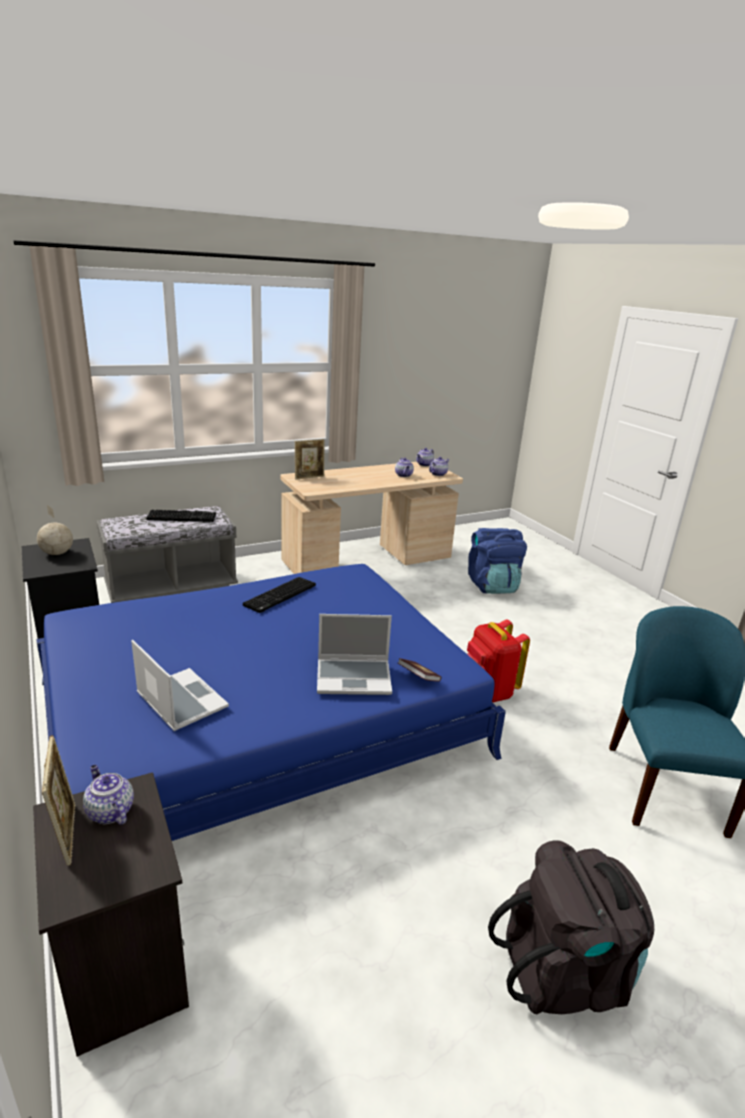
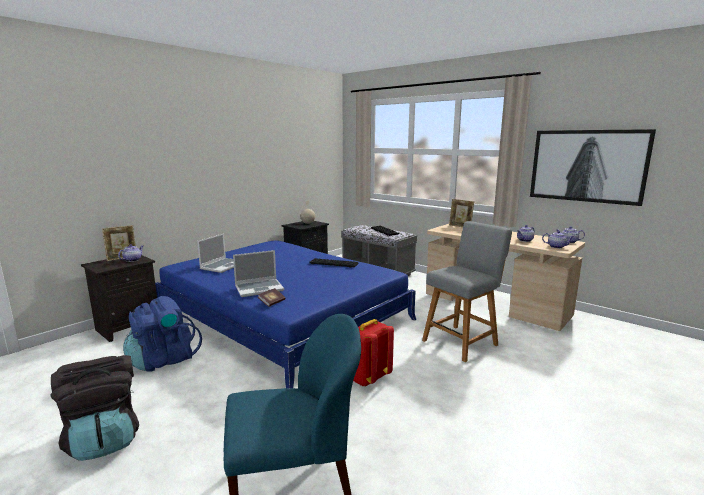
camera: 70 degrees right, 10 degrees down
(354, 677) = (259, 288): laptop -> laptop turned 90 degrees counterclockwise
(413, 377) = (587, 166): none -> picture
(438, 610) = (462, 341): none -> grey chair
(492, 586) = (545, 359): blue backpack -> blue backpack (163, 360)

